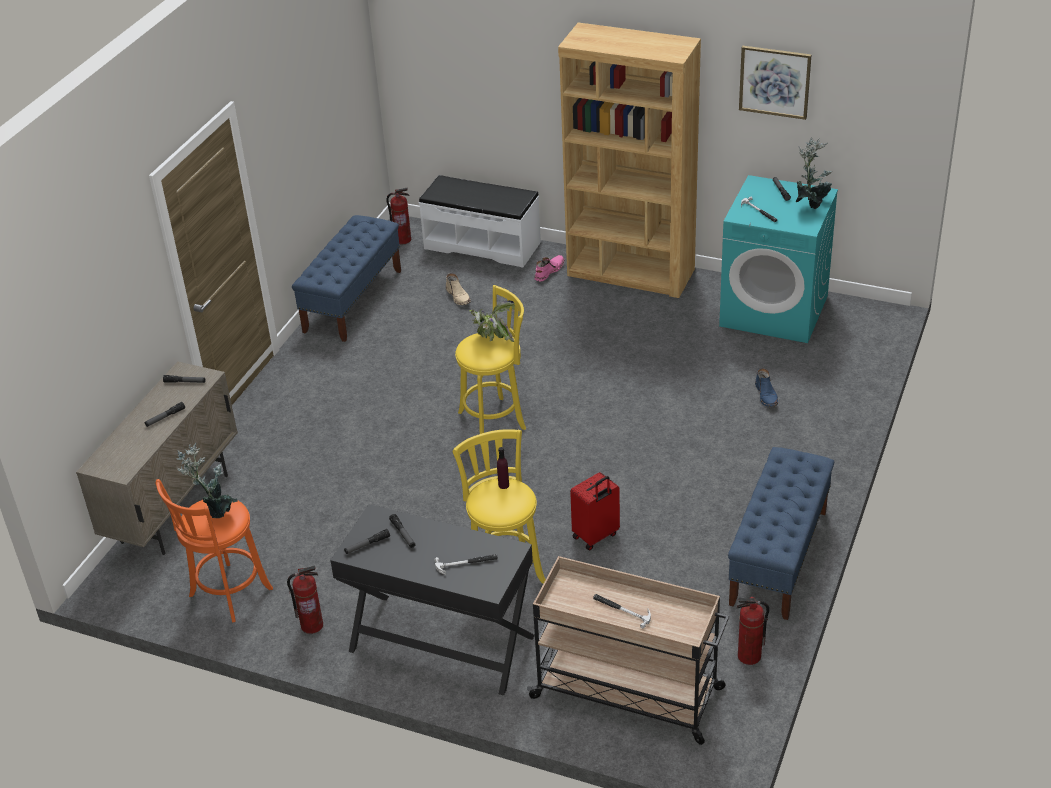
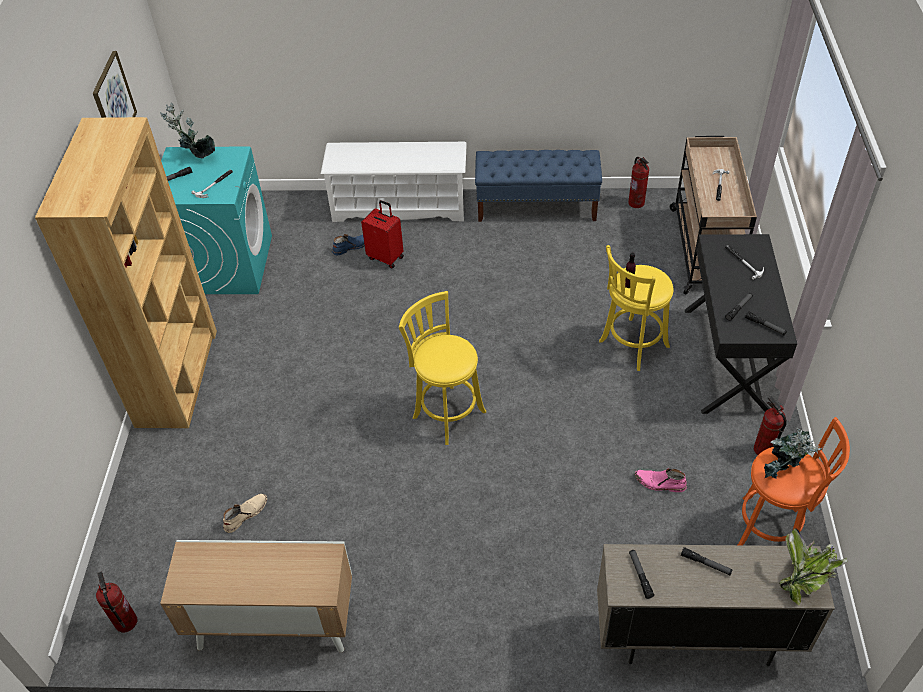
camera: 110 degrees left, 10 degrees up
(353, 301) = (273, 624): blue bench -> cabinet
(482, 245) = (132, 528): white bench -> none
(492, 338) = (429, 354): potted plant -> potted plant (803, 578)
(549, 271) = (181, 446): pink boot -> pink boot (659, 483)
(596, 536) = (564, 304): red suitcase -> red suitcase (386, 257)
(824, 442) = (399, 206): none -> white shoe rack

